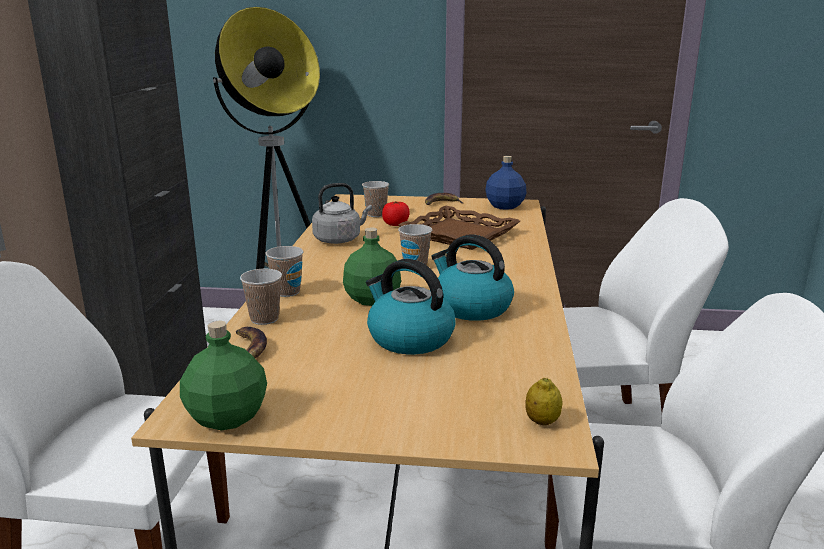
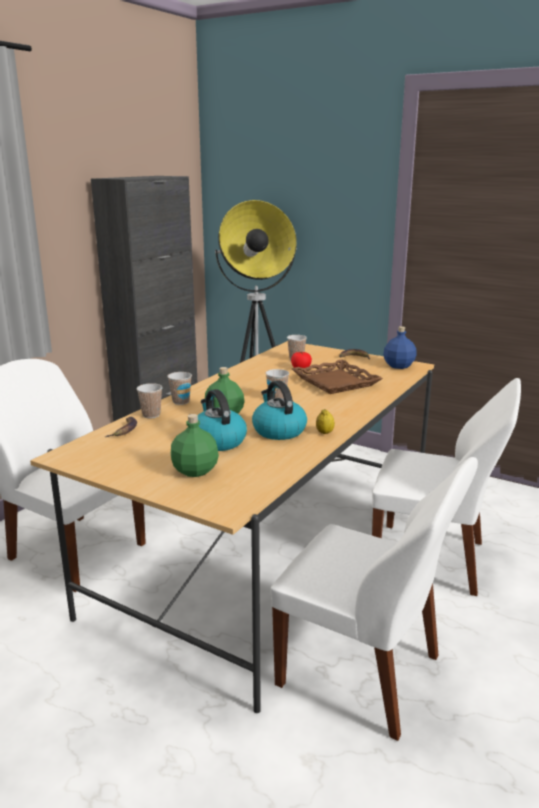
camera: 25 degrees right, 0 degrees up
(226, 418) = (79, 461): green bottle -> green bottle (194, 471)
(339, 239) = (251, 373): grey kettle -> none
(542, 421) = (233, 500): lemon -> lemon (324, 433)

